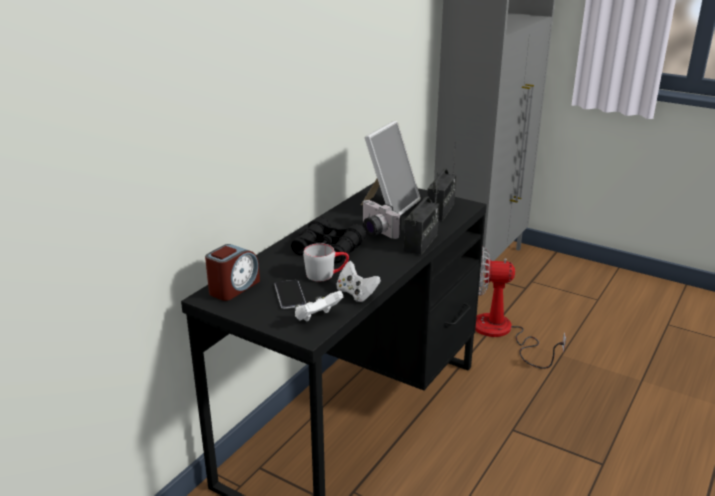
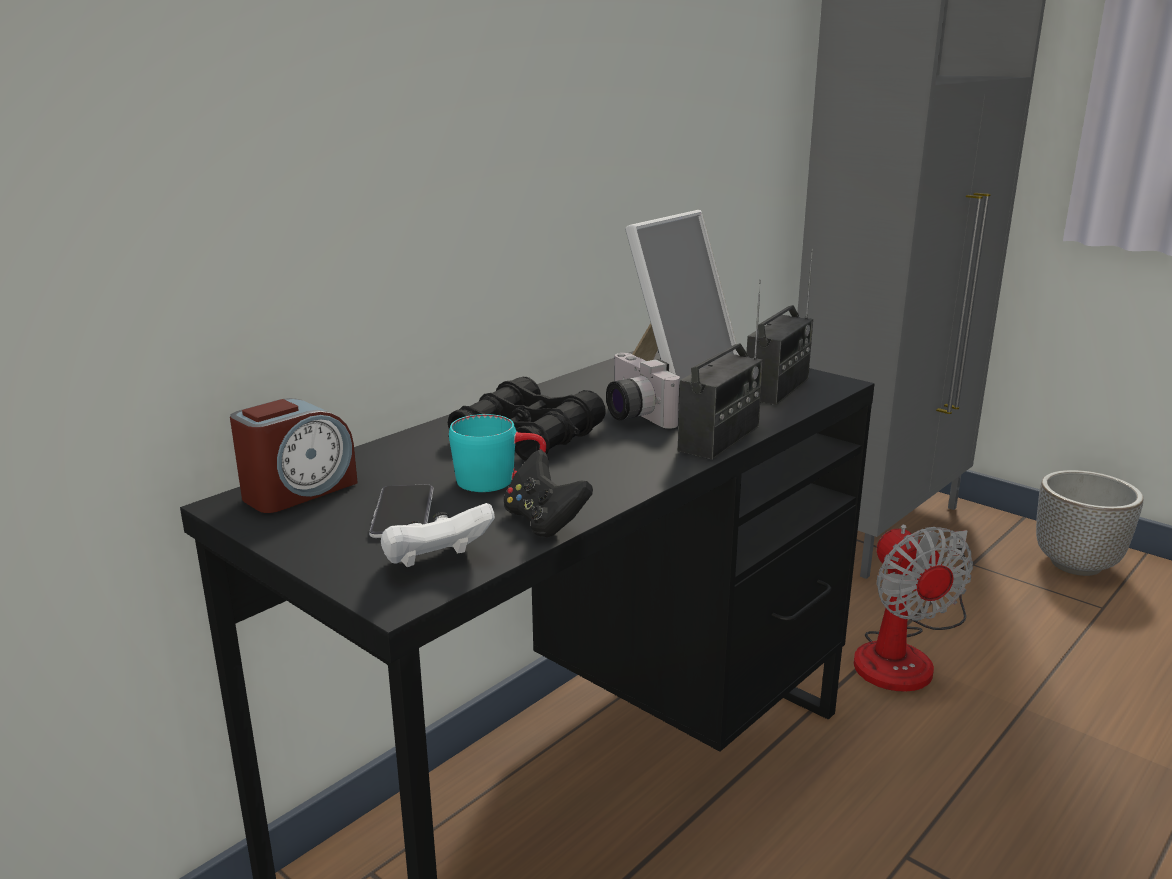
camera: 10 degrees right, 5 degrees down
(326, 274) = (499, 480): grey mug -> turquoise mug
(356, 294) = (544, 521): white game controller -> black game controller
(501, 333) = (904, 654): fan -> fan turned 120 degrees counterclockwise
(584, 277) = (1076, 564): none -> planter

